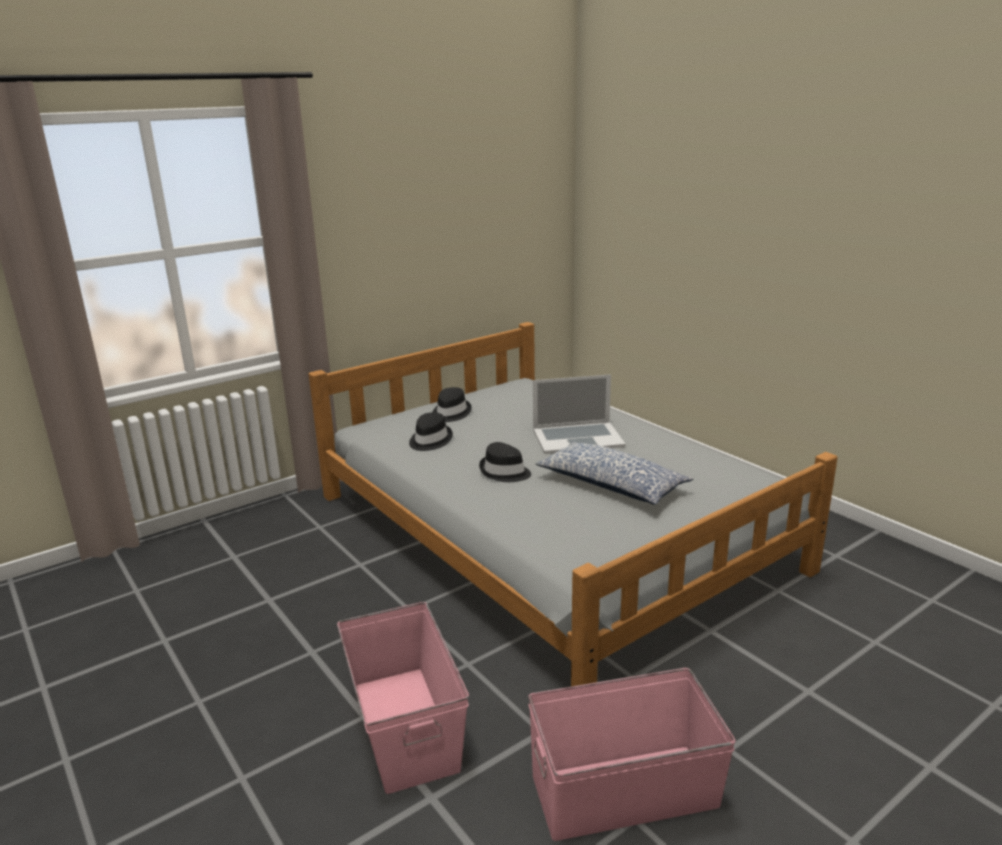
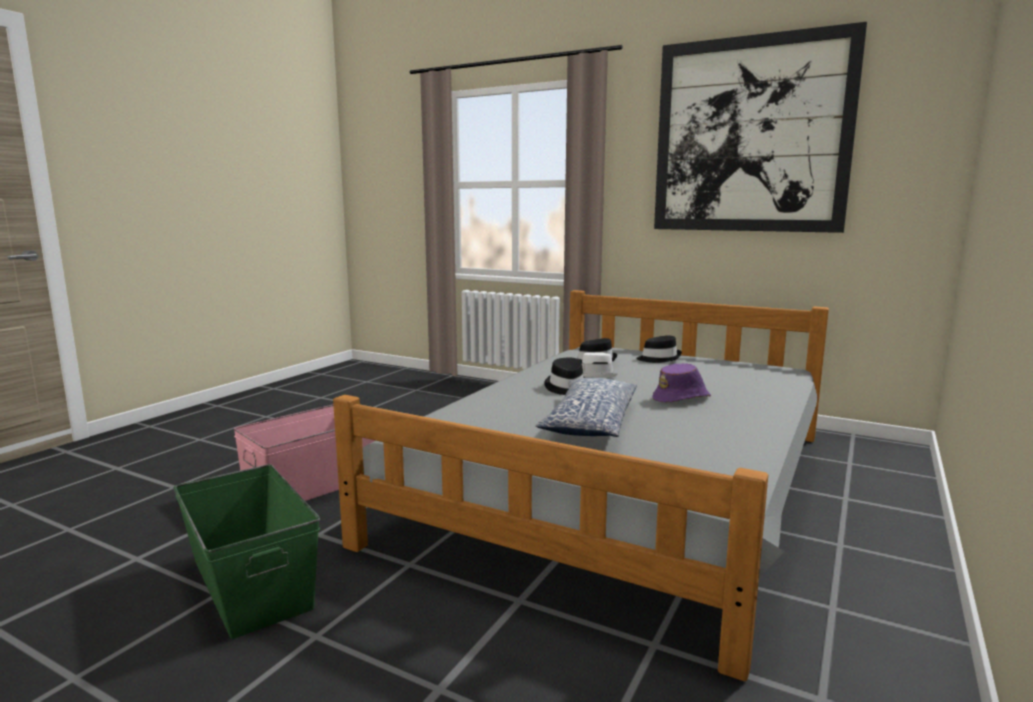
camera: 65 degrees right, 10 degrees down
(436, 174) = (751, 136): none -> picture
(478, 451) = (595, 375): none -> white hat
(577, 438) = (682, 399): laptop -> purple hat
(622, 790) = (252, 582): pink storage box -> green storage box

